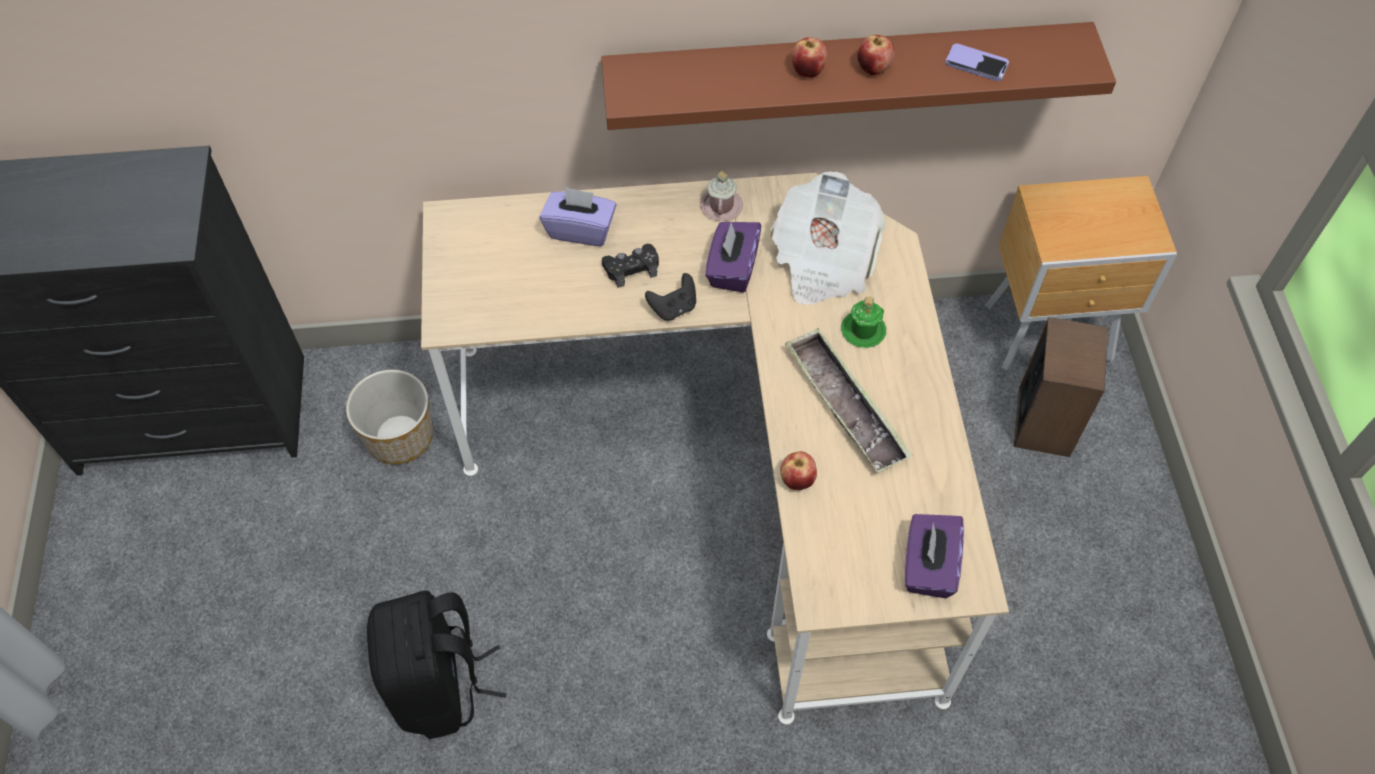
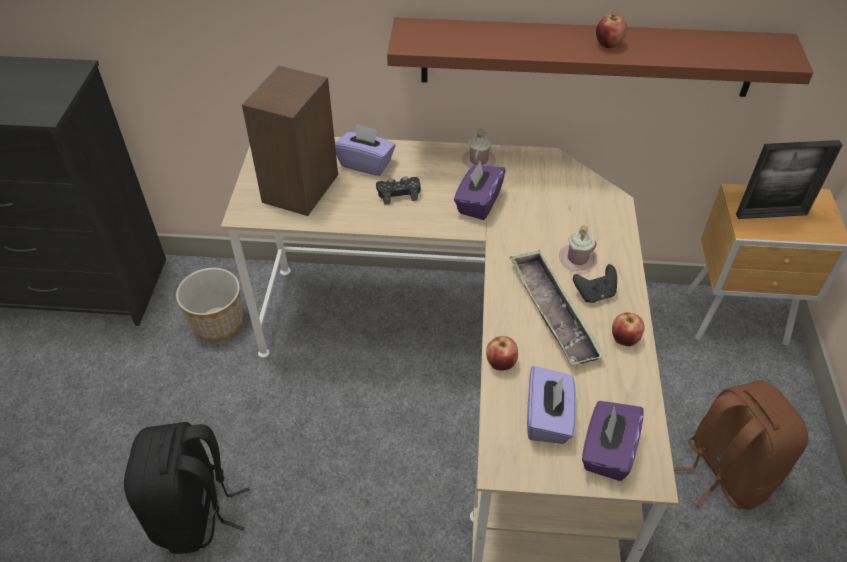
camera: 10 degrees right, 10 degrees down
(673, 308) = (425, 224): black game controller -> black game controller (594, 294)
(808, 71) = (554, 41): apple -> apple (624, 339)
(823, 260) = (552, 206): newspaper -> none
(860, 538) = (548, 418): none -> purple tissue box
(863, 330) = (577, 259): green mug -> pink mug
(976, 64) = (694, 50): phone -> none
(1044, 421) = (726, 383): speaker -> speaker (301, 188)
(1051, 532) = (724, 471): none -> brown backpack
(1081, 222) = (771, 214): none -> picture frame

